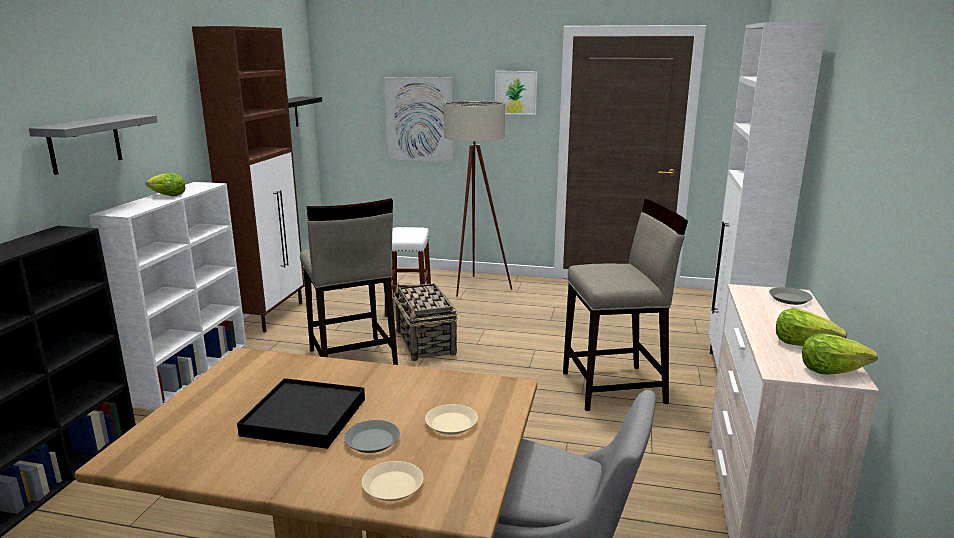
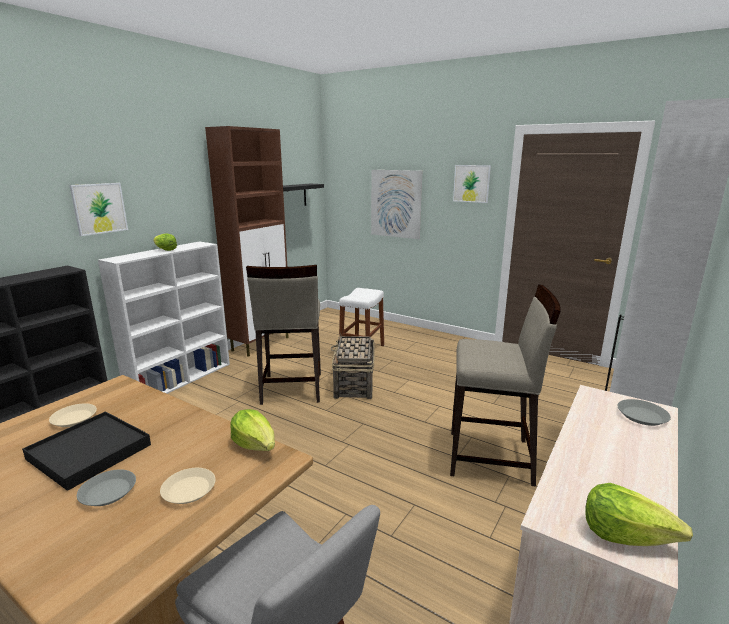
camera: 20 degrees right, 0 degrees up
(85, 143) = (99, 208): grey shelf -> picture
(392, 486) = (66, 551): beige plate -> beige plate (74, 418)
(475, 289) = (422, 344): beige floor lamp -> none
(804, 344) = (615, 483): lettuce -> lettuce (255, 445)

